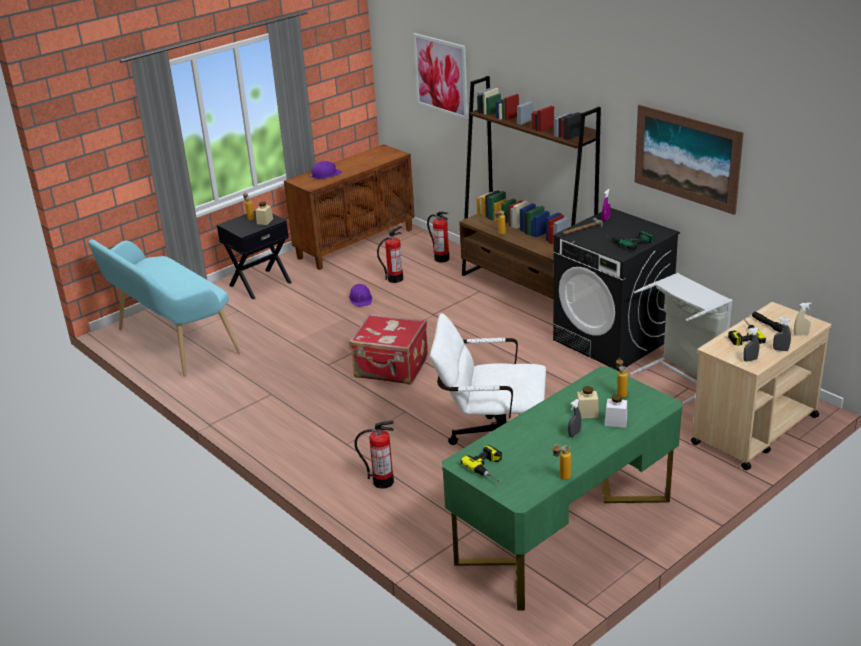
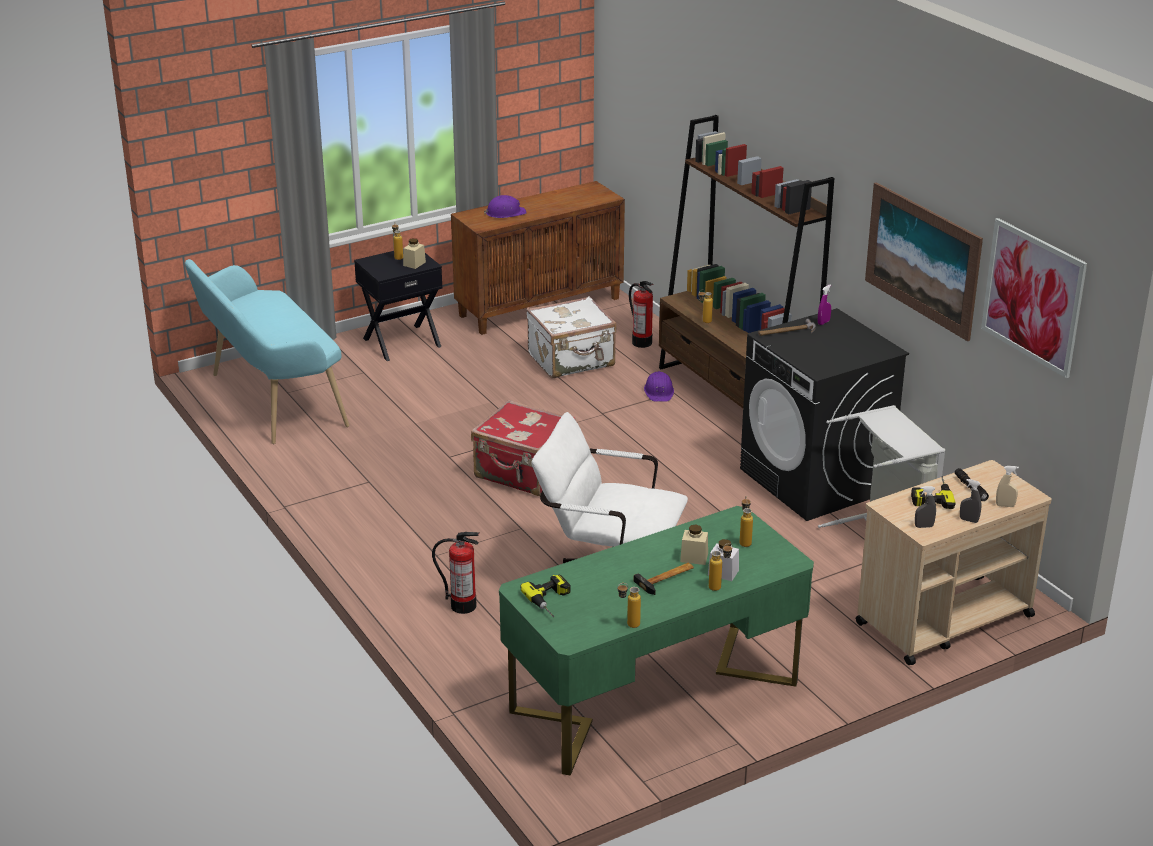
camera: 10 degrees right, 0 degrees up
(361, 299) = (519, 380): purple hard hat -> purple hard hat (659, 392)
(395, 279) = (572, 361): fire extinguisher -> white suitcase
(441, 75) = (667, 104): picture -> picture (1033, 297)
(574, 434) = (667, 579): grey spray bottle -> hammer
(618, 433) = (719, 586): none -> bottle
(629, 241) = (837, 356): power drill -> none

